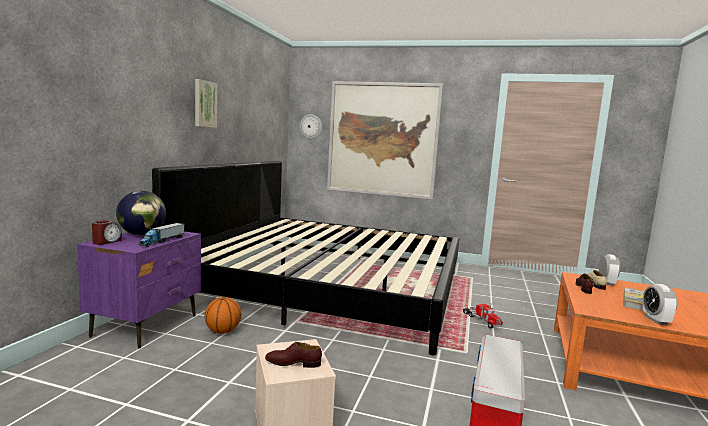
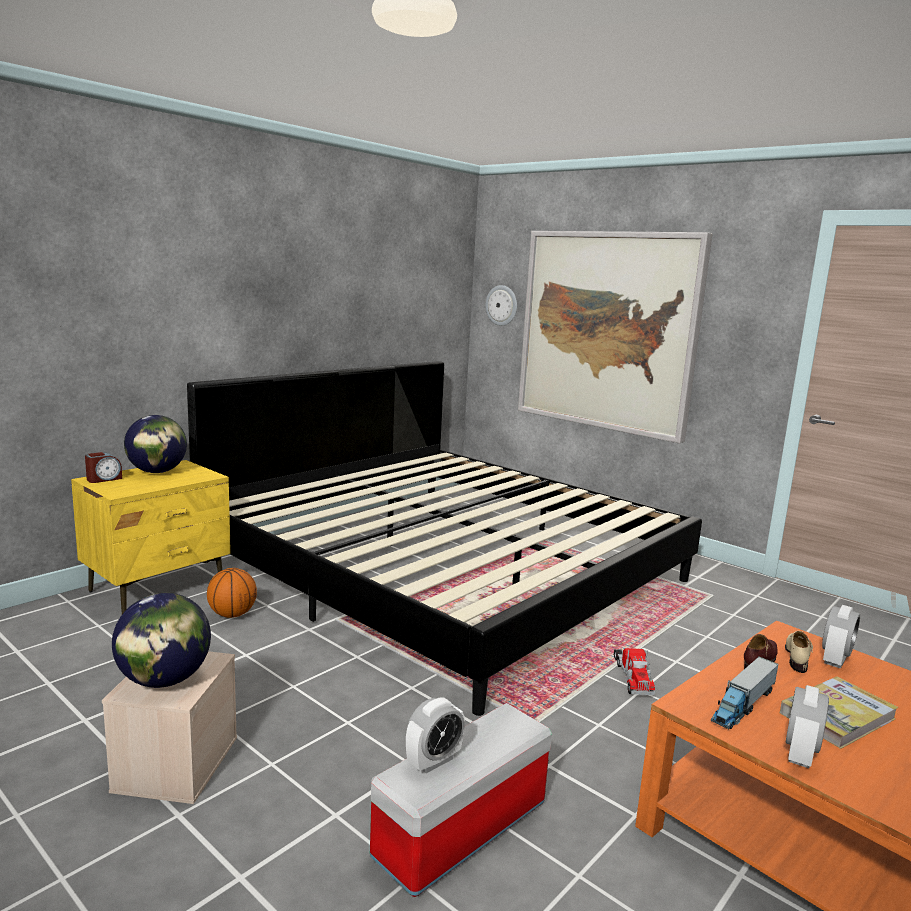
camera: 25 degrees right, 5 degrees up
(147, 325) = (158, 588): purple nightstand -> yellow nightstand
(162, 241) = (164, 485): toy truck -> toy truck (743, 705)
(204, 104) = (287, 286): picture -> none
(293, 363) = (164, 680): brown shoe -> globe
(494, 370) = (434, 761): none -> alarm clock

